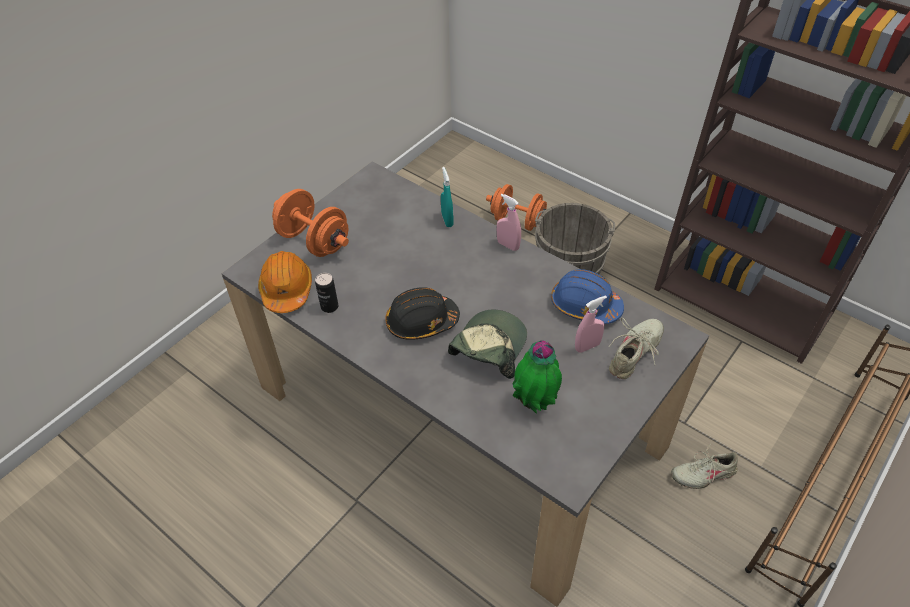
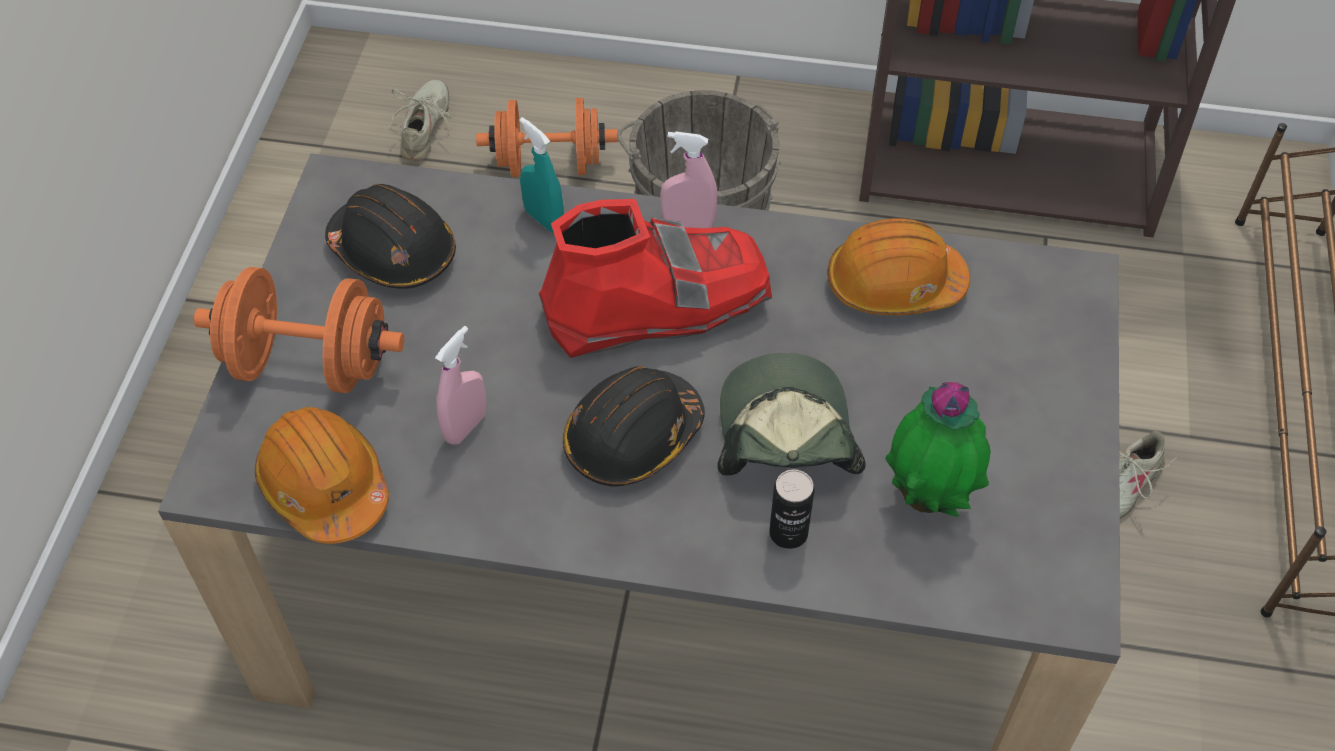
camera: 30 degrees left, 5 degrees up
(329, 306) = (436, 483): can -> can (788, 533)
(377, 211) = (393, 252): none -> black hard hat
(470, 272) = (657, 304): none -> red boot
(585, 306) = (894, 285): blue hard hat -> orange hard hat
(587, 346) = (946, 357): pink spray bottle -> pink spray bottle (466, 427)
(635, 353) = (1028, 336): beige shoe -> beige shoe (425, 128)

